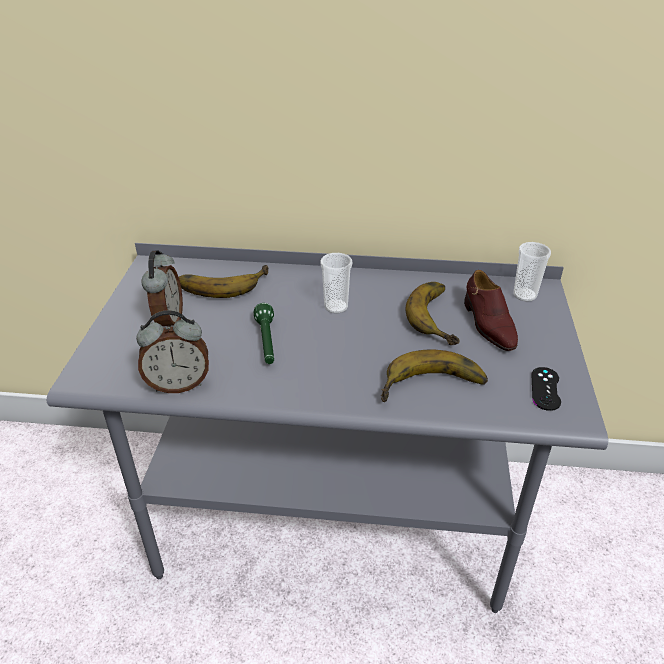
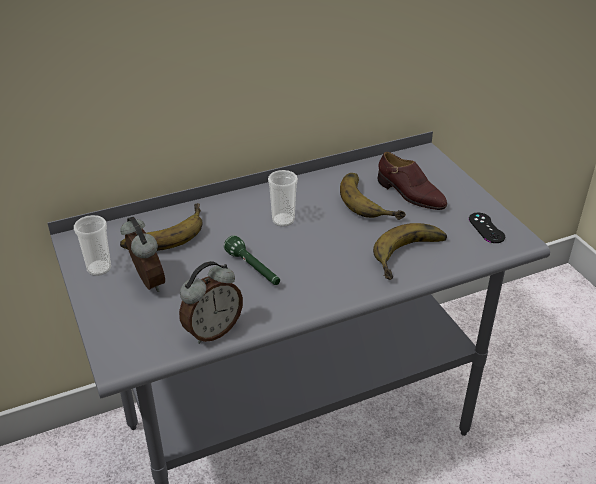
camera: 30 degrees left, 0 degrees up
(524, 295) = (417, 163): cup -> cup (99, 268)

